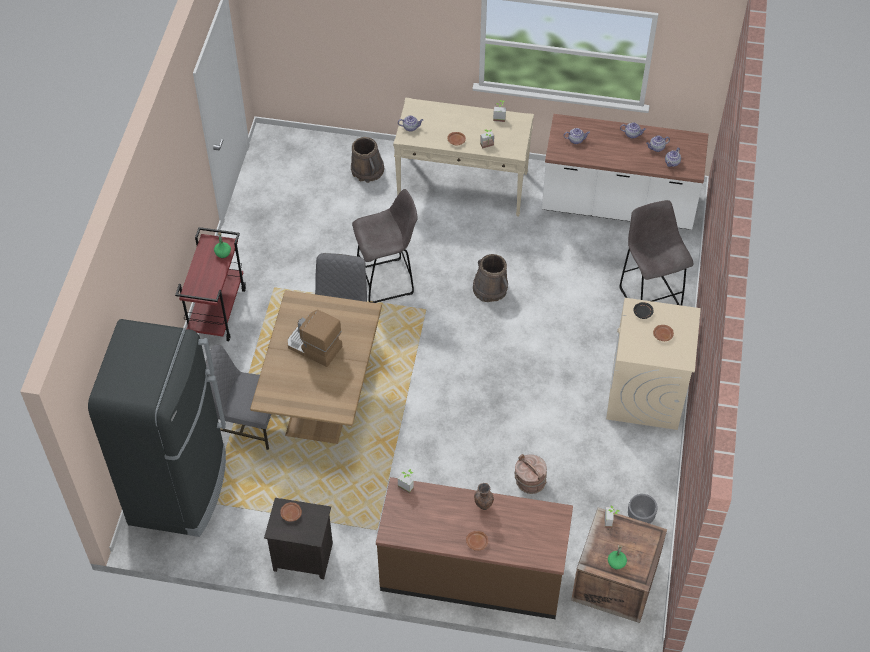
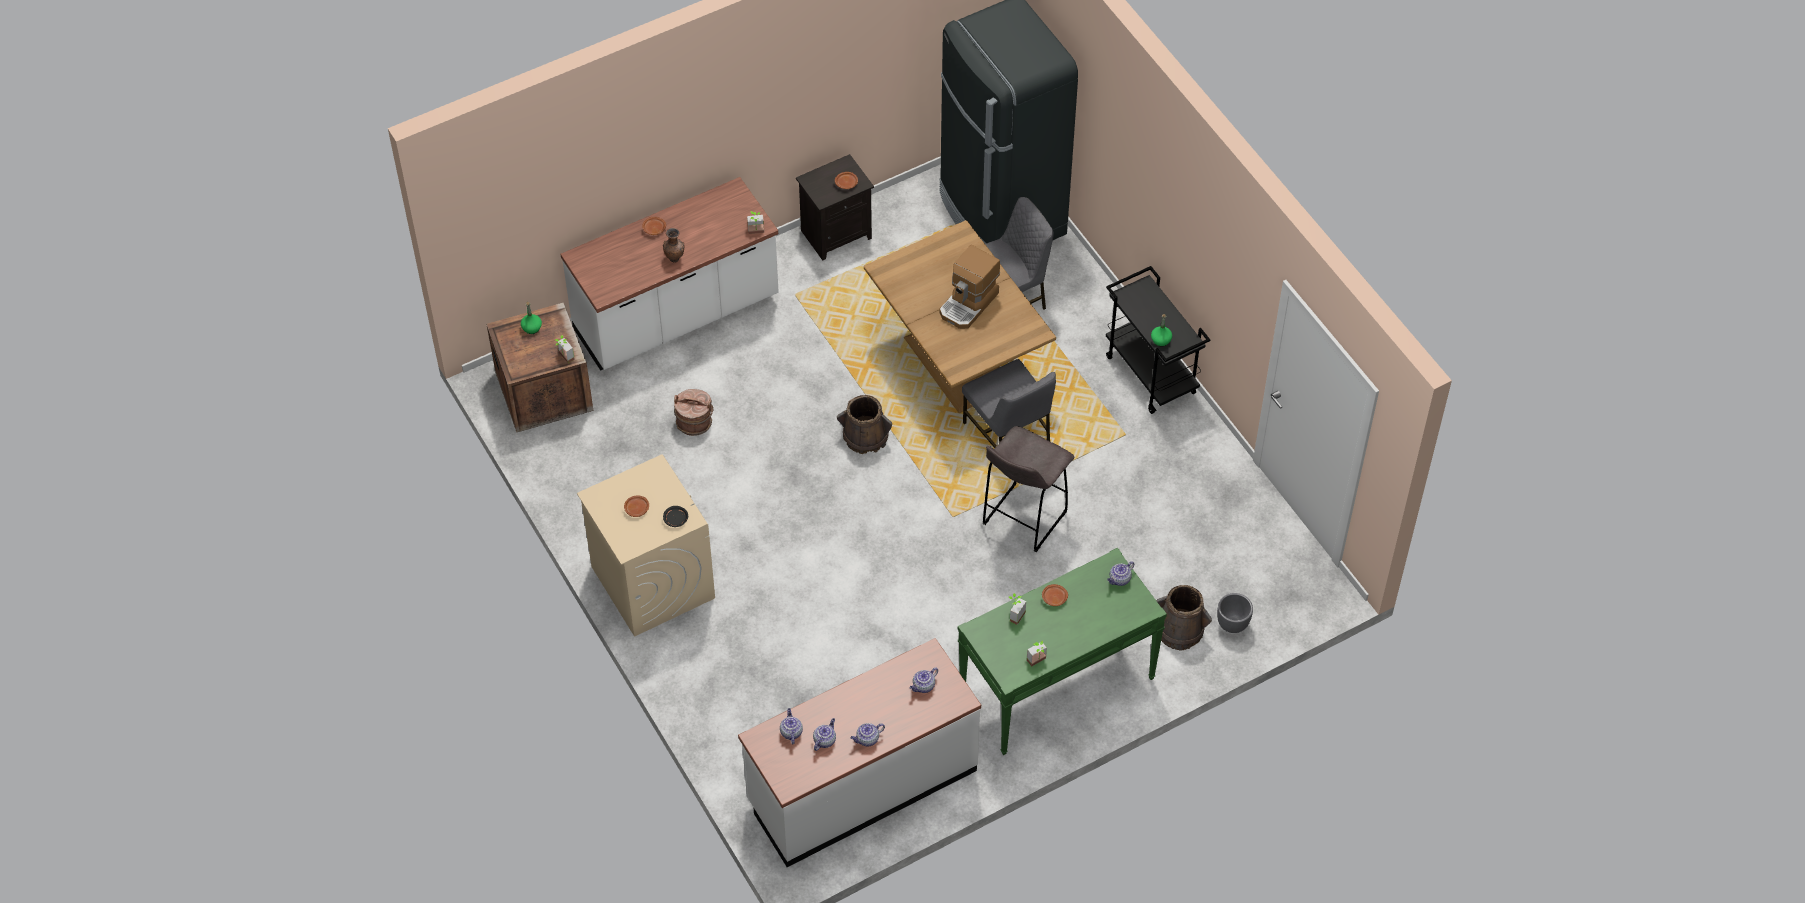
camera: 140 degrees right, 0 degrees up
(217, 311) = (1151, 375): red cart -> black cart
(314, 347) = (969, 304): coffee machine -> coffee machine turned 135 degrees clockwise
(463, 186) = (1056, 686): beige console table -> green console table
(472, 573) = (677, 316): brown counter -> white counter
(490, 288) = (910, 585): brown bucket -> brown bucket (865, 436)
(640, 519) = (562, 458): grey planter -> grey planter (1232, 624)
(649, 296) = (734, 694): grey stool -> none

